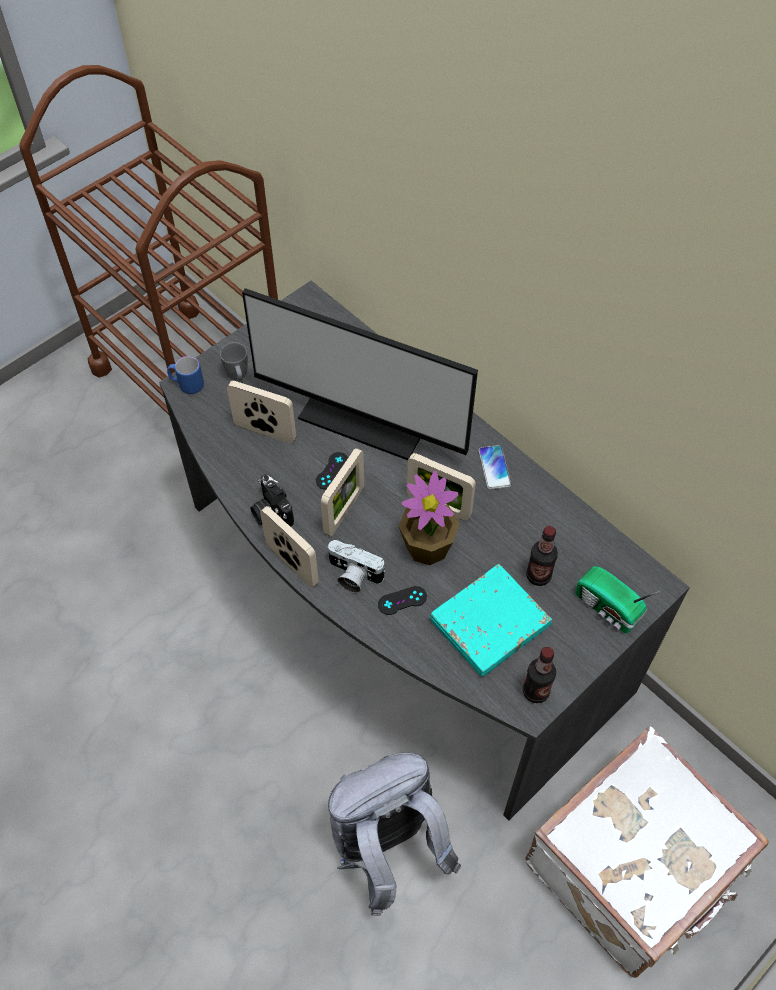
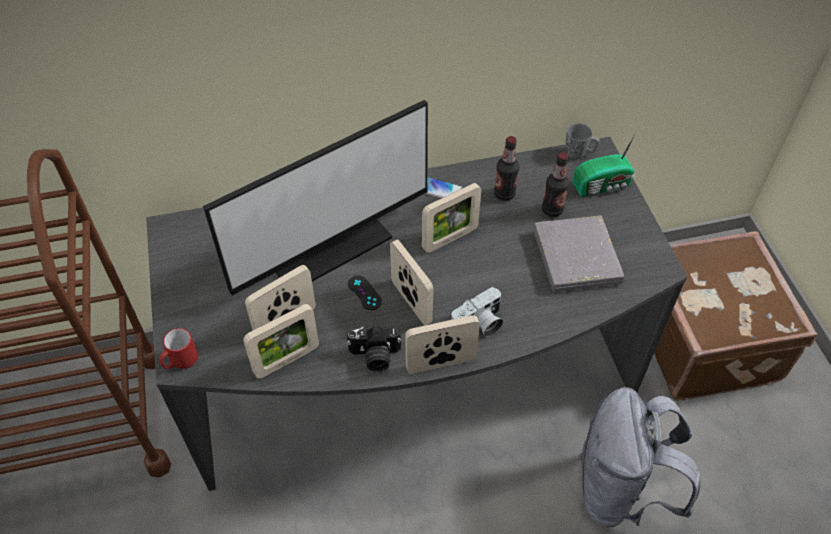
camera: 60 degrees left, 5 degrees down
(187, 385) = (180, 362): blue mug -> red mug
(229, 452) = (287, 360): none -> picture frame
(238, 376) = (206, 317): grey mug -> grey mug (579, 153)
(402, 600) = (523, 303): black game controller -> none
(427, 546) = (483, 263): potted plant -> none
(489, 623) = (576, 257): turquoise book -> grey book
(535, 691) = (649, 258): bottle -> bottle (504, 194)
(633, 869) = (705, 339): white suitcase -> brown suitcase

